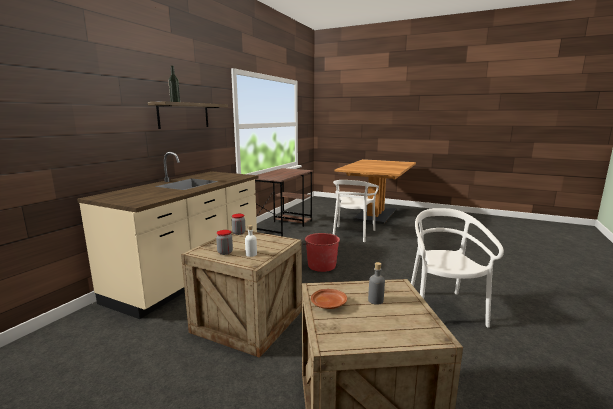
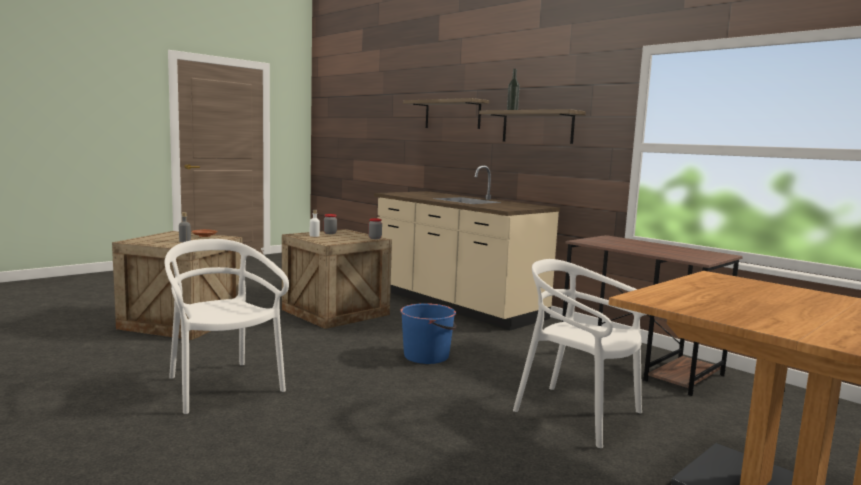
camera: 110 degrees right, 5 degrees down
(91, 102) = (452, 114): none -> shelf
(321, 265) = (427, 356): red bucket -> blue bucket
(443, 309) = (222, 386): white chair -> white chair turned 150 degrees counterclockwise

